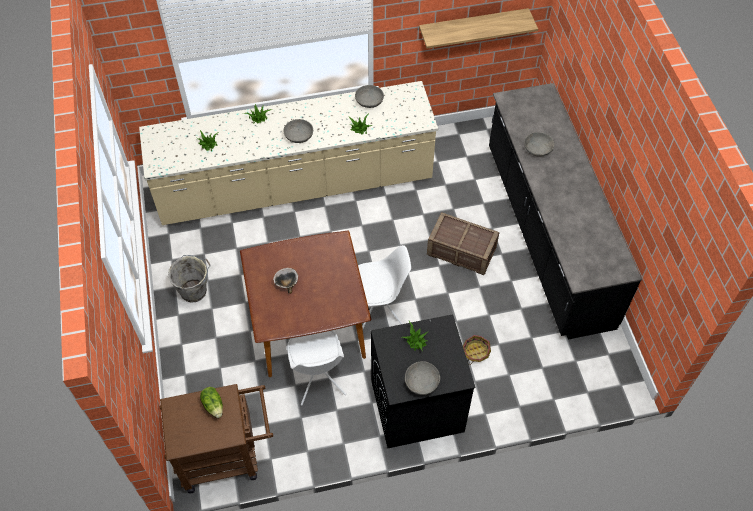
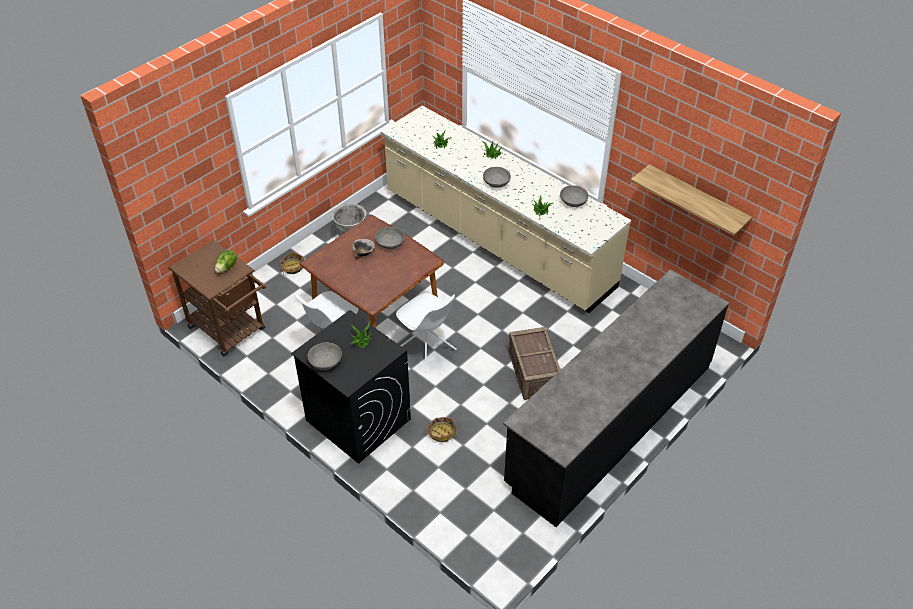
camera: 55 degrees right, 10 degrees down
(187, 360) = (292, 267): none -> basket
(537, 149) = (637, 327): grey bowl -> grey bowl (390, 243)

